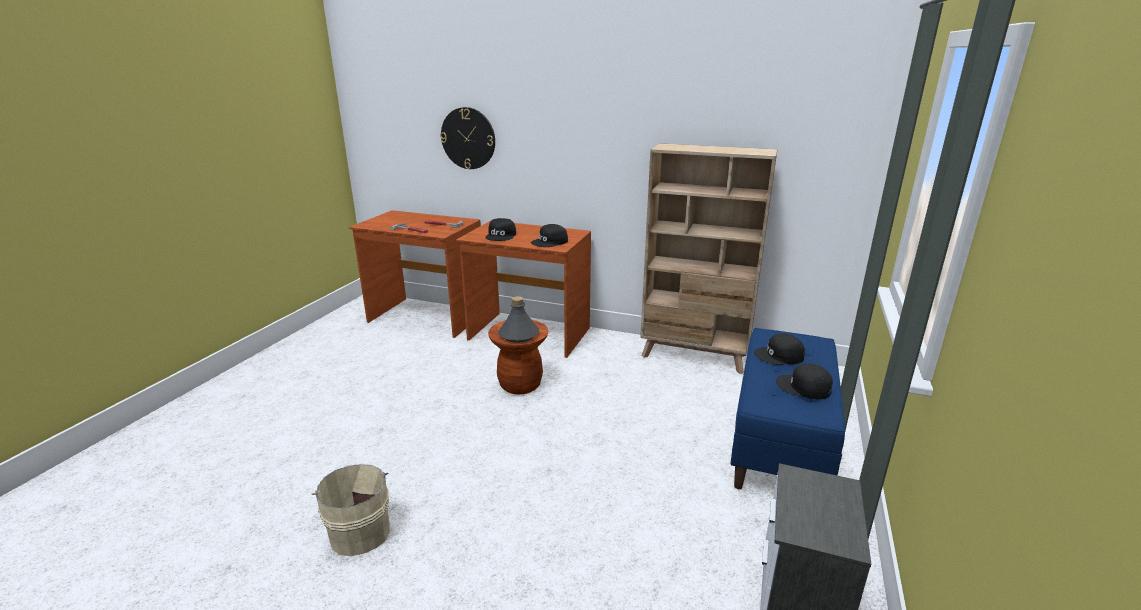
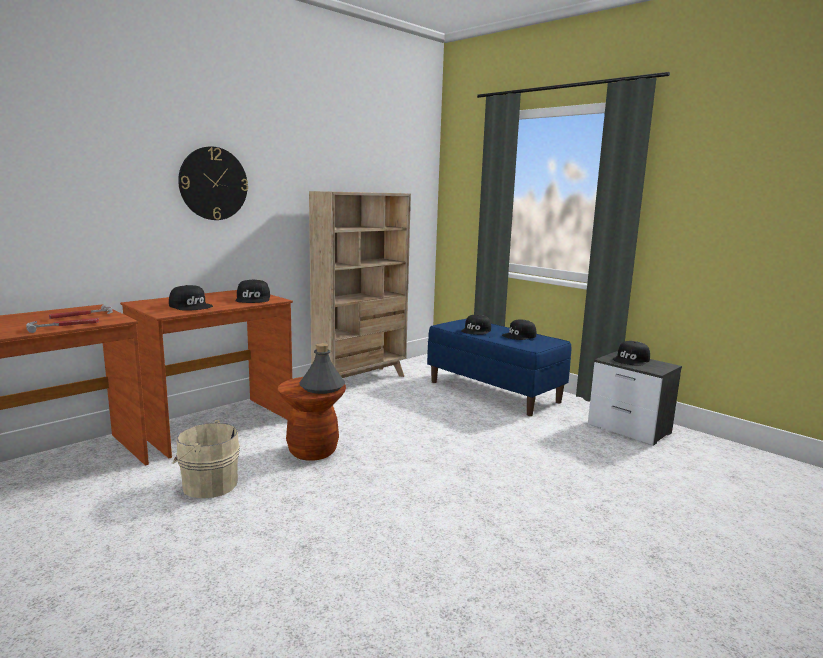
camera: 65 degrees left, 10 degrees down
(360, 531) = (489, 584): beige bucket -> beige bucket (208, 484)
(468, 138) = (75, 194): wall clock -> wall clock (213, 183)
(825, 500) = (631, 360): none -> black cap

